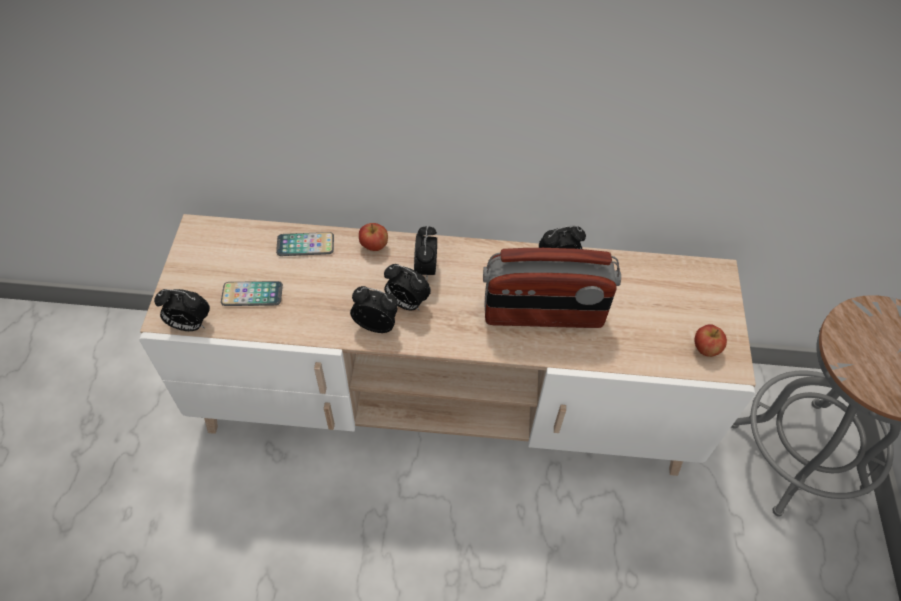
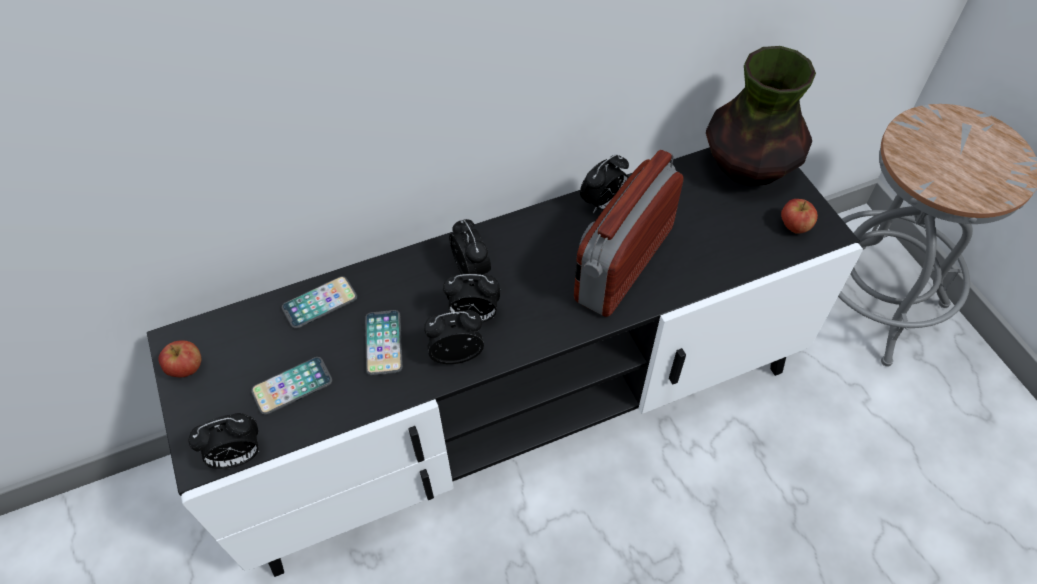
camera: 25 degrees left, 0 degrees up
(331, 293) = (383, 343): none -> phone
(374, 246) = (399, 270): apple -> apple (186, 368)
(446, 402) = (519, 411): beige tv stand -> black tv stand
(543, 315) = (622, 263): radio -> radio turned 150 degrees clockwise
(698, 285) = (749, 167): none -> vase

